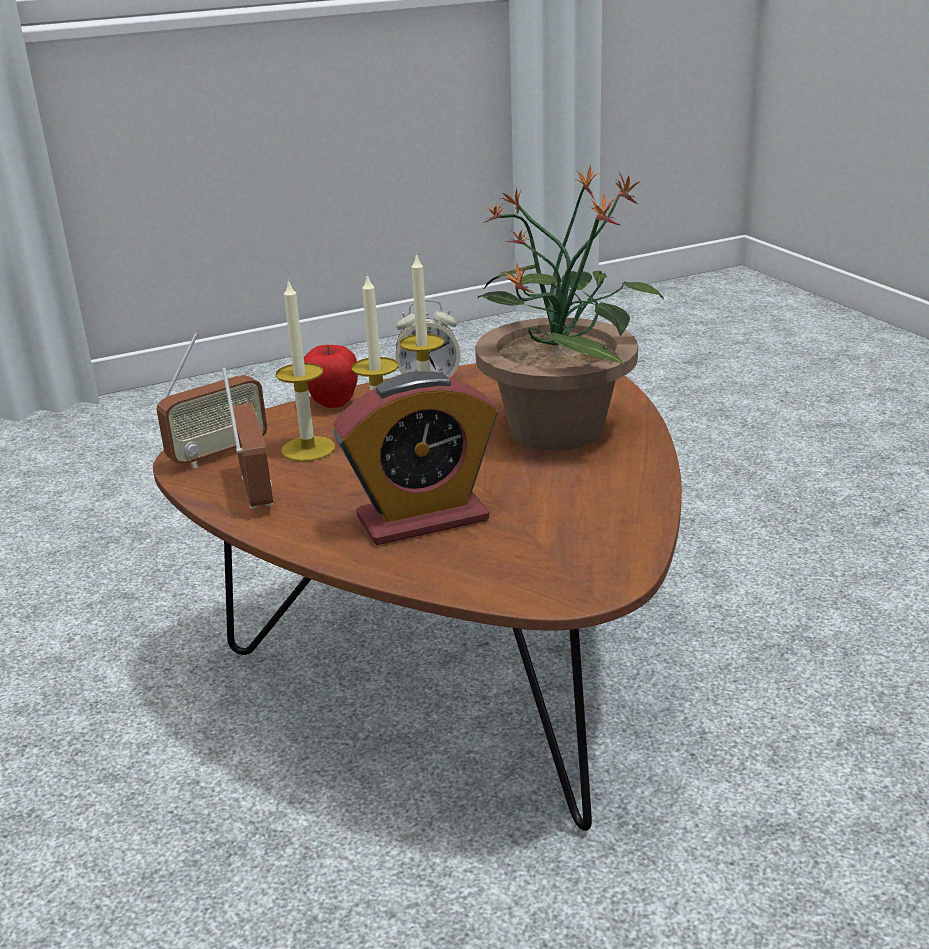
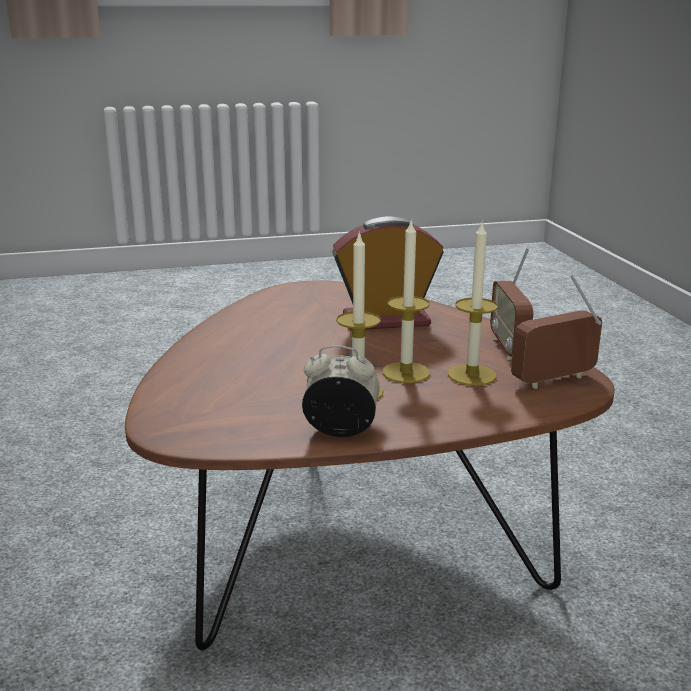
camera: 170 degrees left, 5 degrees down
(333, 404) = (451, 418): apple -> none
(558, 428) = (248, 366): potted plant -> none

